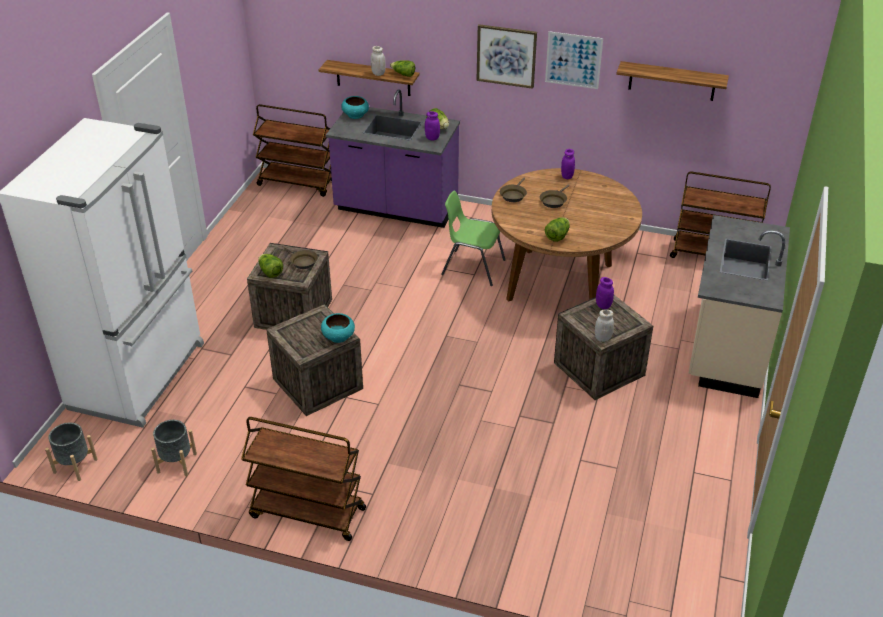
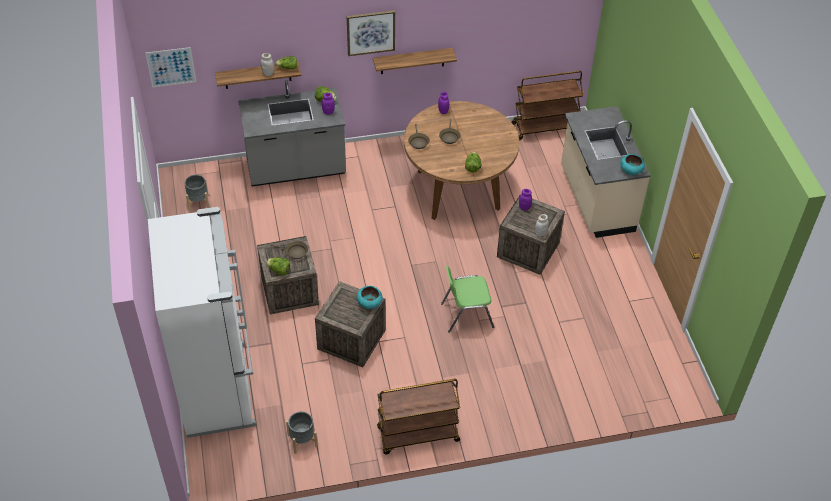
camera: 30 degrees left, 10 degrees up
(75, 466) = (232, 475): grey planter -> grey planter (198, 202)
(298, 183) = (200, 173): brown cart -> none
(355, 115) = (252, 109): turquoise bowl -> turquoise bowl (631, 170)
(396, 209) = (296, 169): purple counter -> grey counter
(472, 267) = (389, 200): green chair -> green chair (466, 315)
(573, 60) = (424, 23): picture -> picture (171, 67)
(672, 81) = (500, 19): shelf -> shelf (412, 61)

